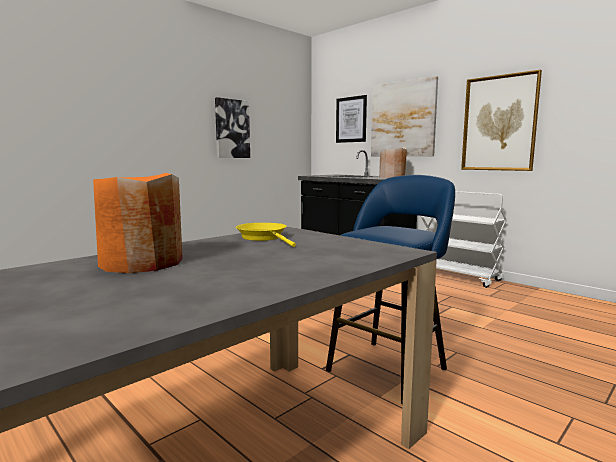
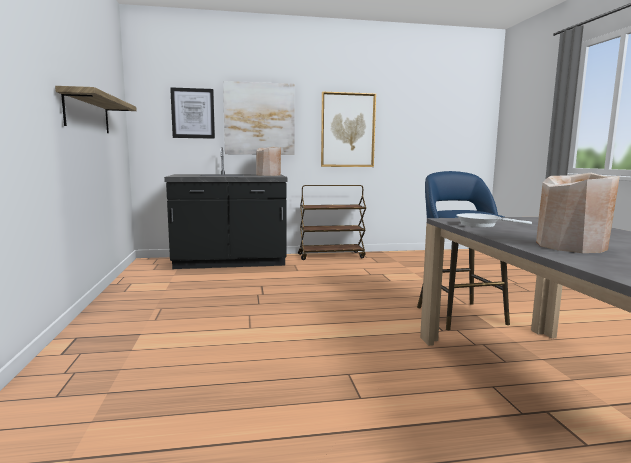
camera: 55 degrees left, 0 degrees up
(142, 263) = (571, 246): orange vase -> beige vase
(232, 129) = (87, 113): picture -> shelf
(264, 238) = (481, 225): yellow frying pan -> white frying pan
(458, 276) = (331, 256): white cart -> brown cart

